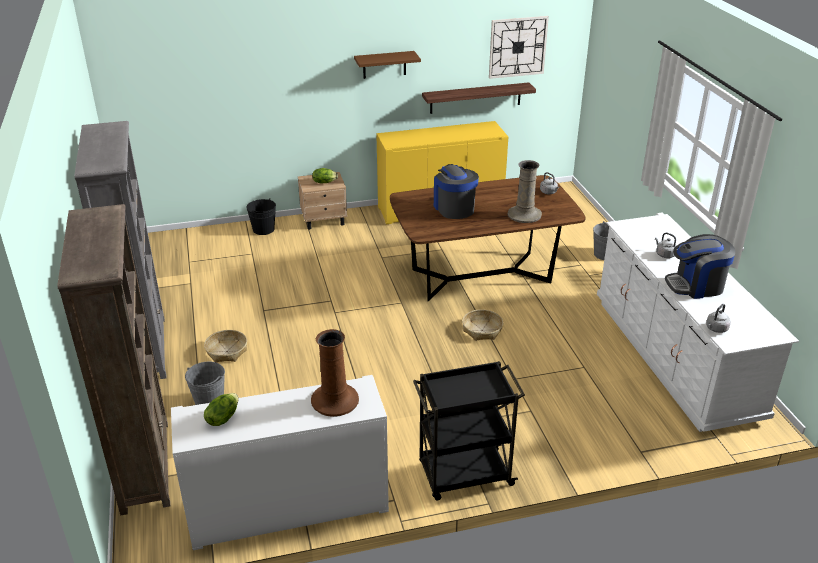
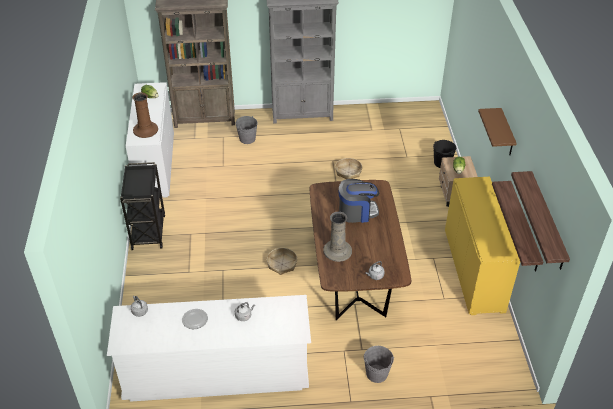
camera: 100 degrees right, 10 degrees up
(226, 351) = (291, 145): basket -> basket (348, 172)
(517, 47) = (547, 221): wall clock -> shelf
(696, 285) = (194, 320): coffee machine -> plate

